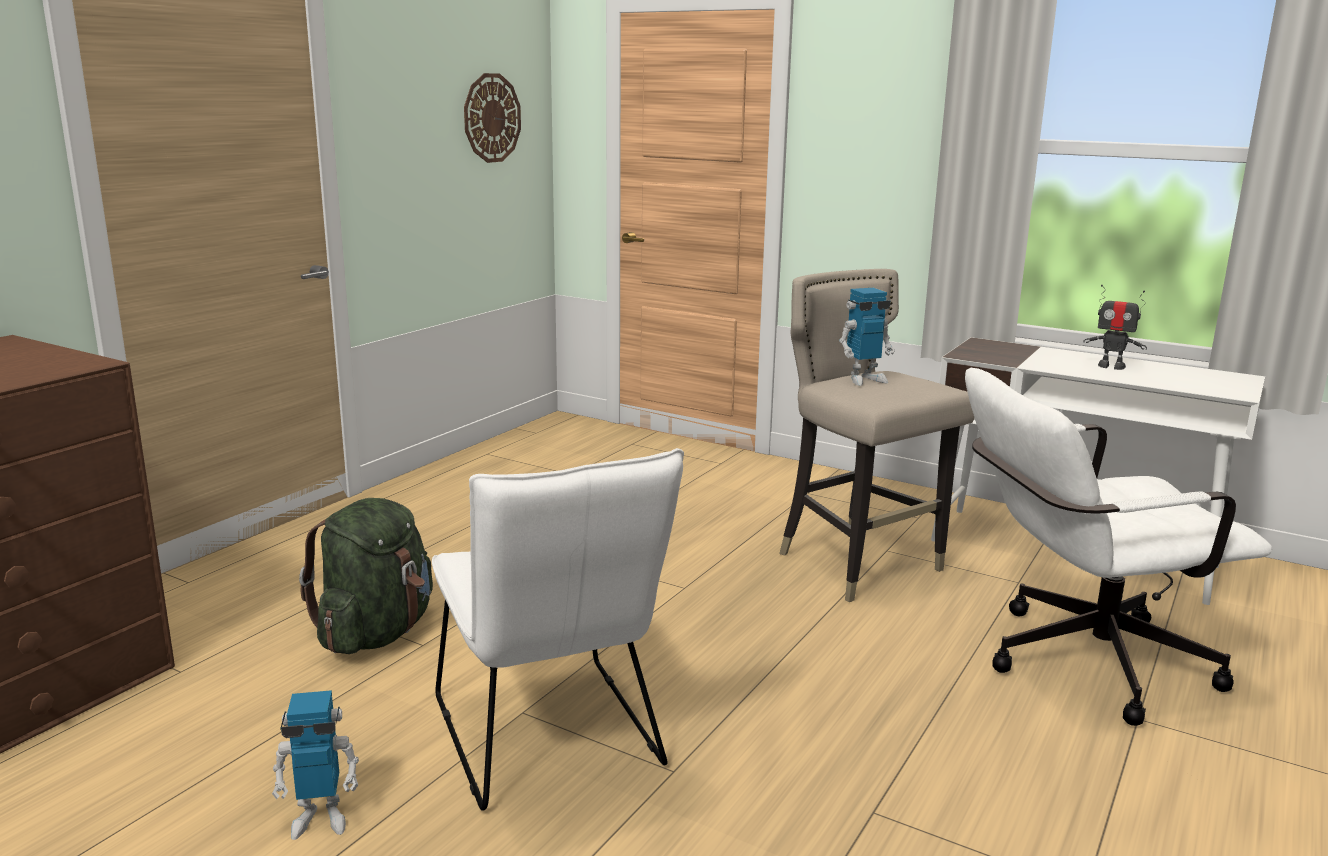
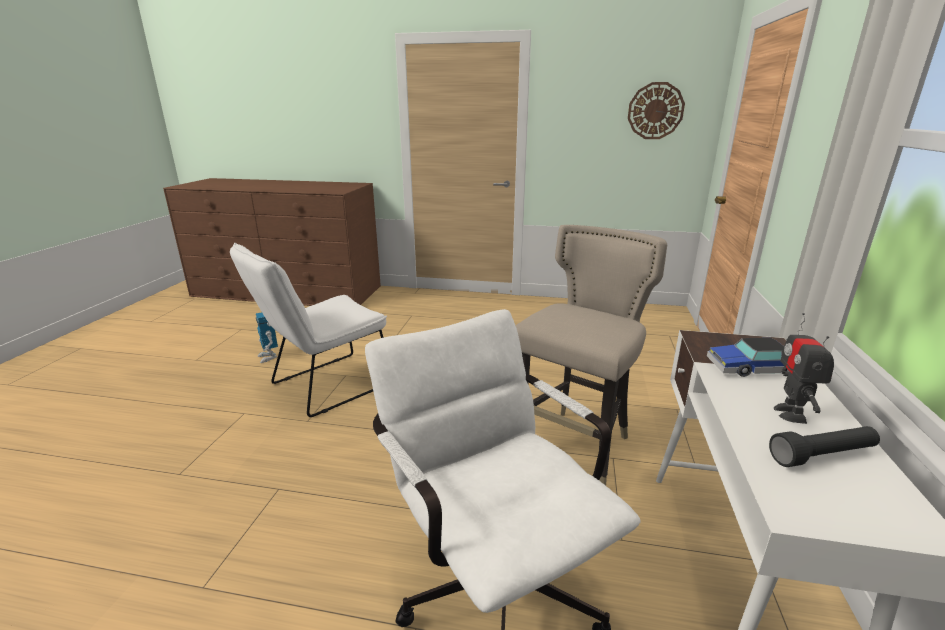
camera: 70 degrees right, 5 degrees up
(376, 633) = (395, 332): green backpack -> none
(864, 379) = (583, 313): toy robot -> none
(1032, 356) = (752, 367): none -> toy car
(1169, 374) = (822, 456): none -> black flashlight

